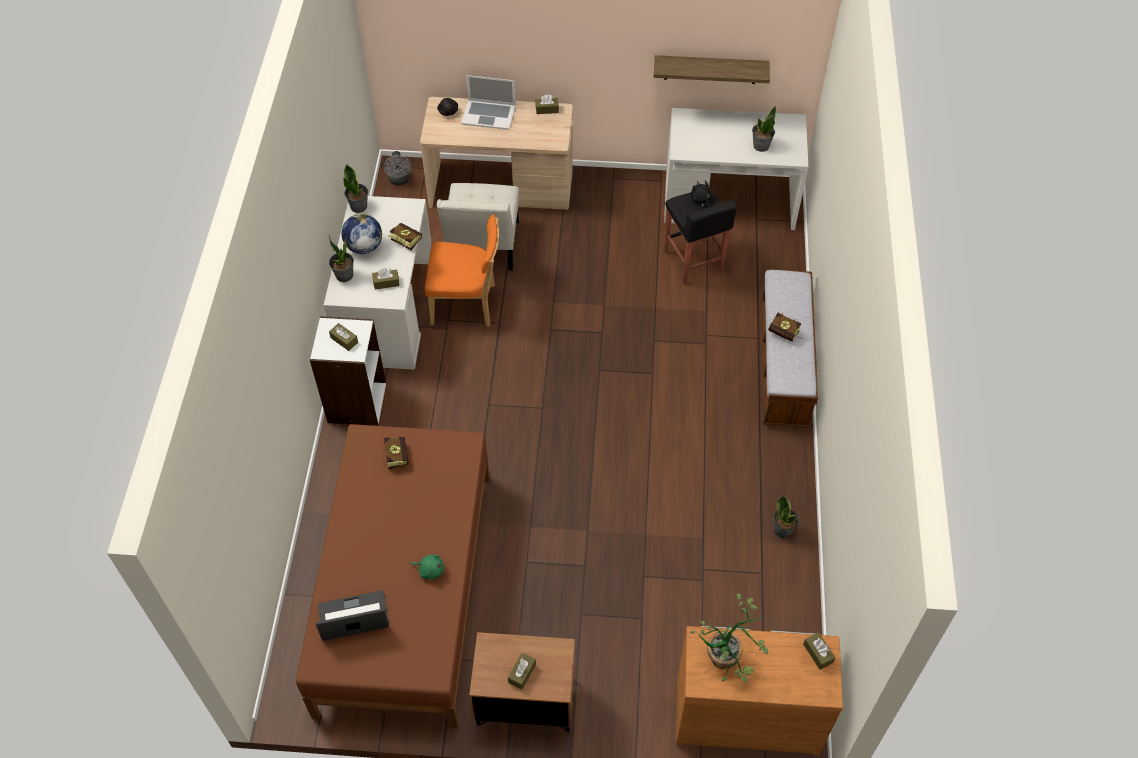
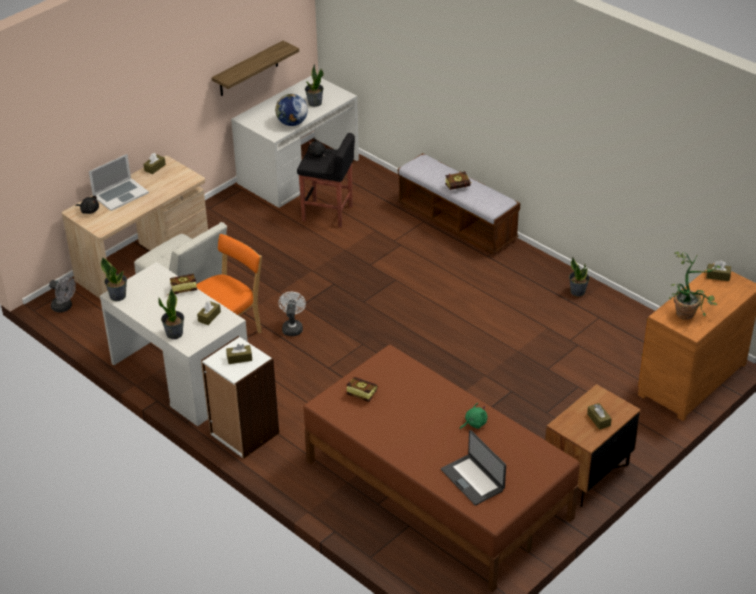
camera: 50 degrees left, 15 degrees down
(353, 617) = (473, 479): laptop -> laptop turned 60 degrees counterclockwise
(364, 247) = (160, 311): globe -> globe (292, 123)
(516, 343) = (292, 327): none -> white fan

